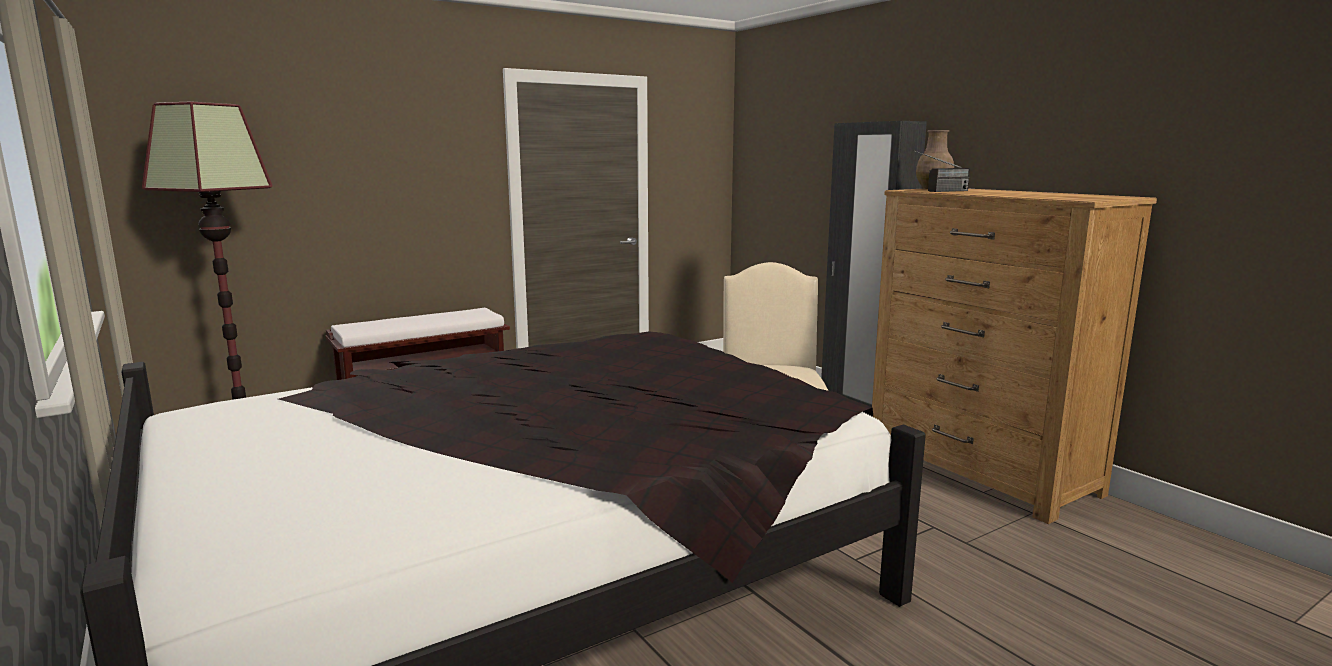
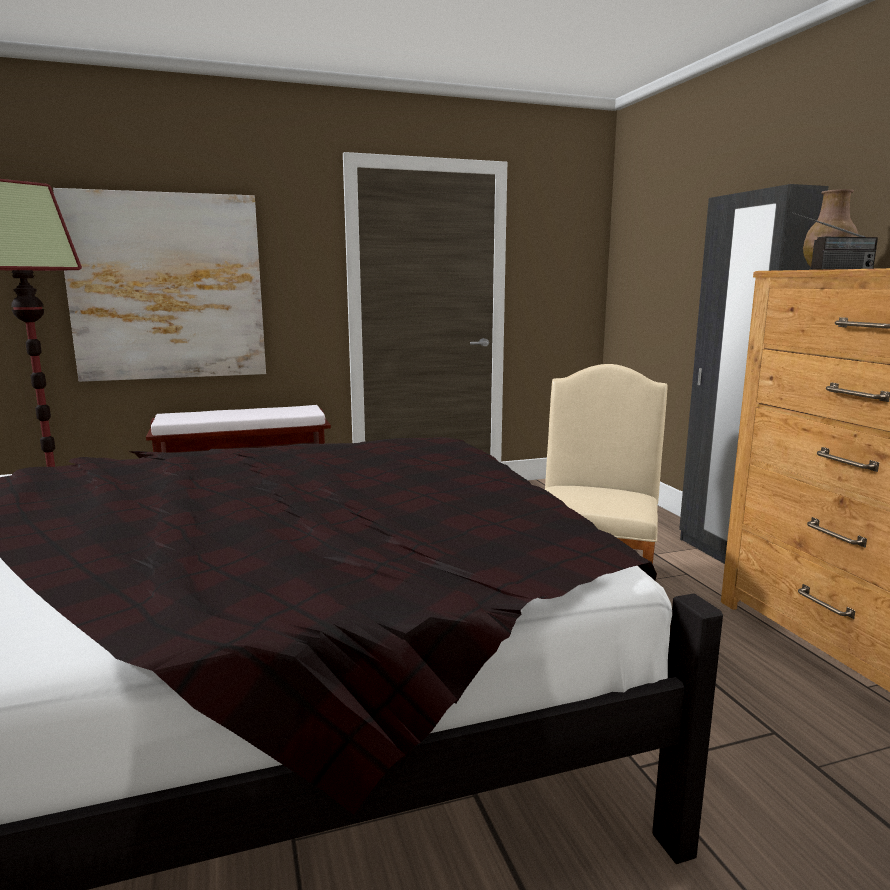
camera: 15 degrees right, 0 degrees up
(339, 199) = (167, 287): none -> picture

